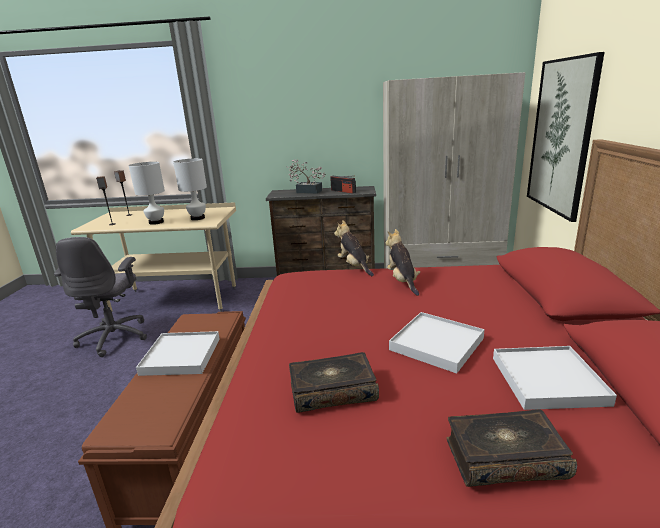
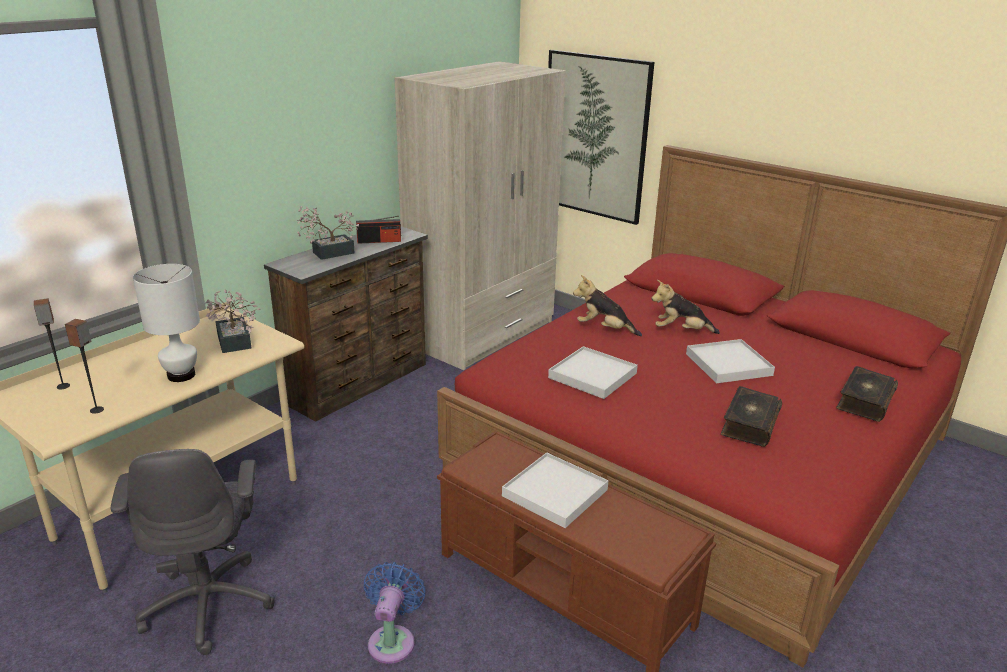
camera: 55 degrees left, 5 degrees up
(110, 398) = (393, 640): none -> blue fan
(115, 337) = (209, 603): grey office chair -> grey office chair turned 45 degrees clockwise
(197, 218) = (234, 344): white table lamp -> potted plant
(354, 266) = (531, 332): plush toy -> plush toy (681, 331)
(548, 380) = (808, 355): white tray -> white tray (593, 375)

